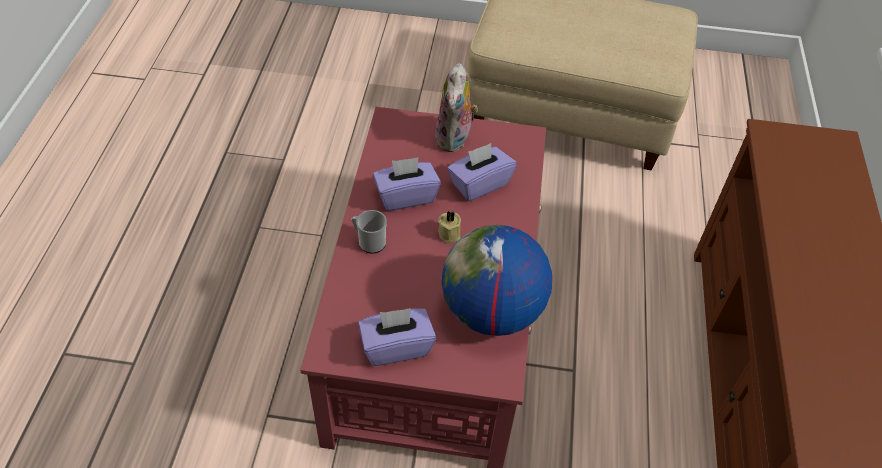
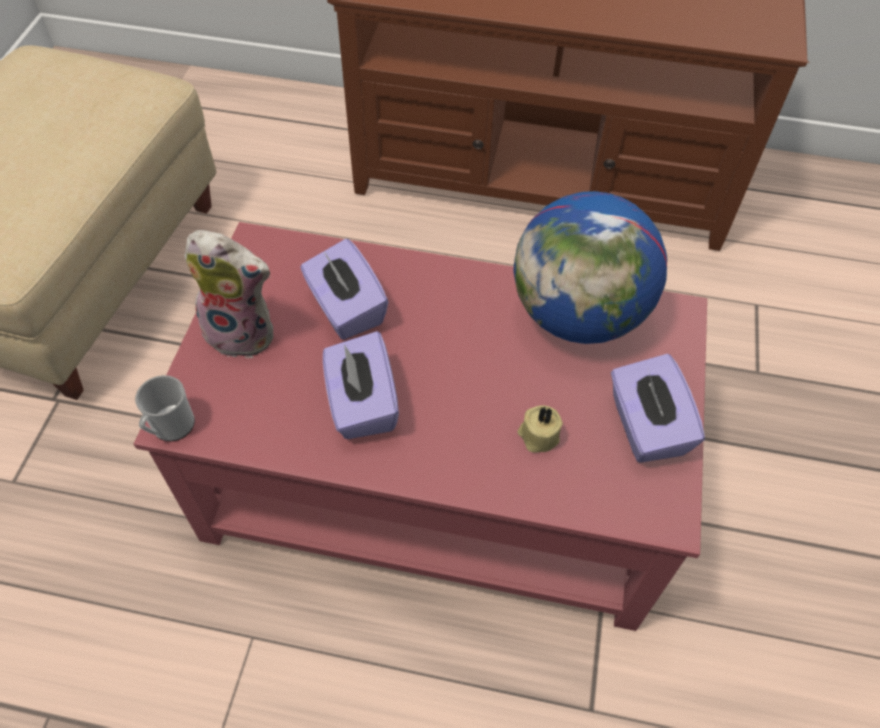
camera: 85 degrees left, 5 degrees up
(369, 242) = (455, 457): mug -> mug (170, 428)
(450, 233) = (441, 351): beige candle -> beige candle (538, 436)

